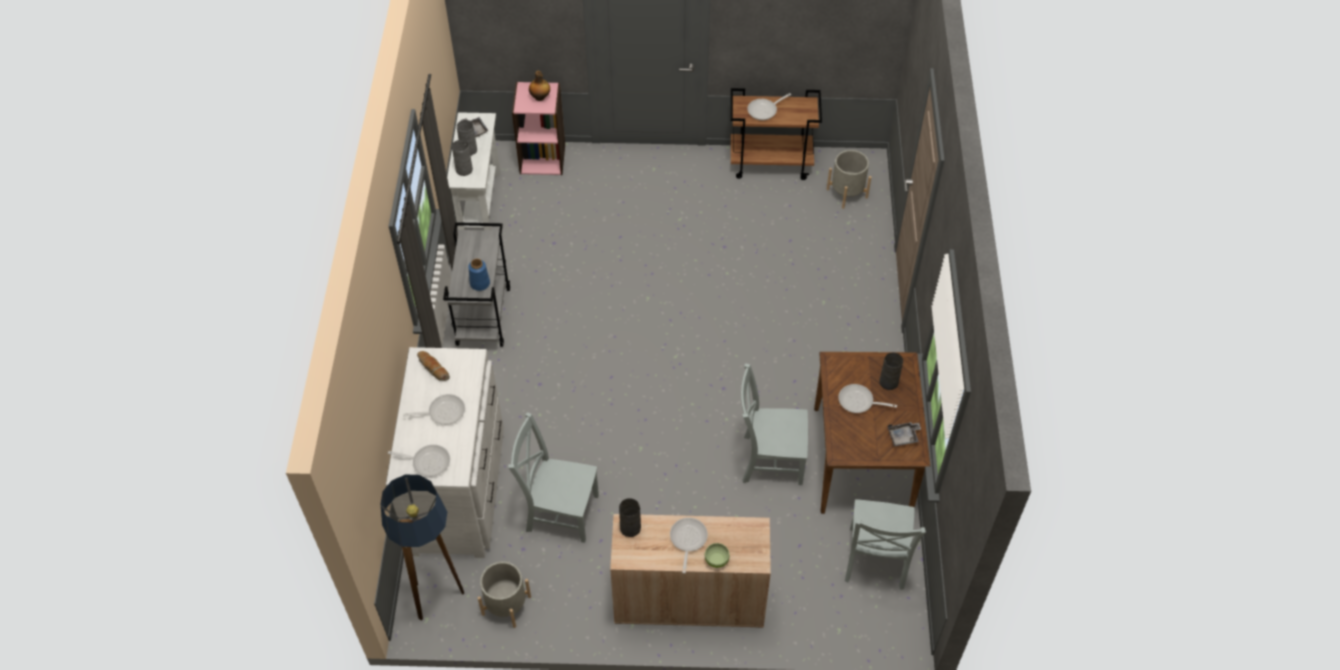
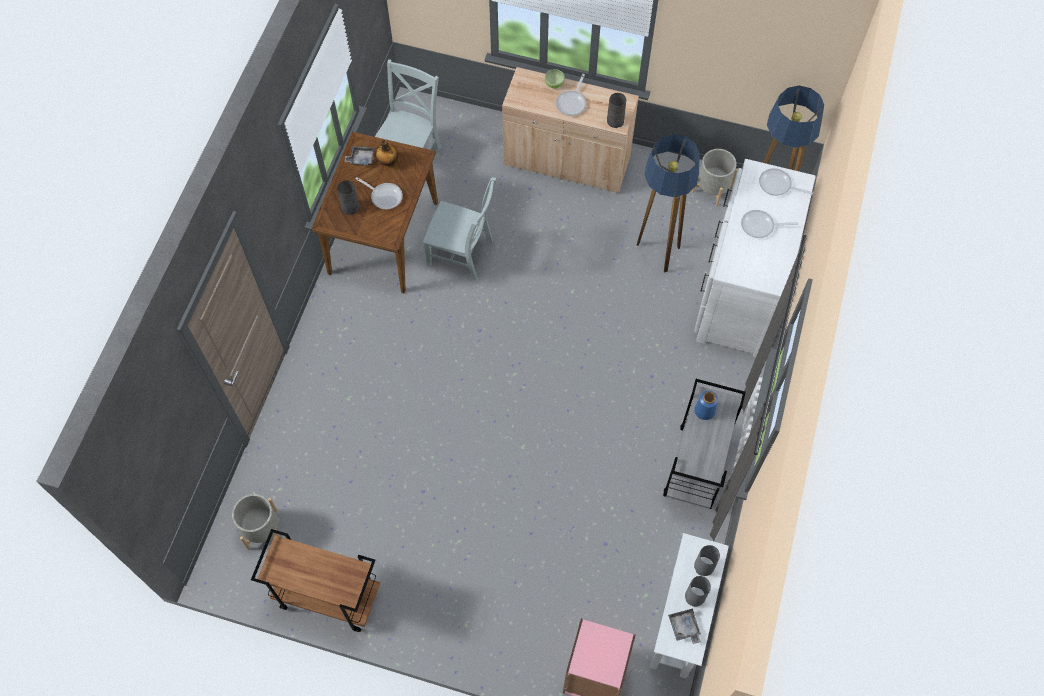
camera: 165 degrees left, 10 degrees up
(433, 369) = (766, 270): bread -> none
(540, 97) = (595, 650): bottle -> bottle (388, 162)
(559, 511) = (656, 252): grey chair -> floor lamp
(764, 110) = (327, 574): frying pan -> none

